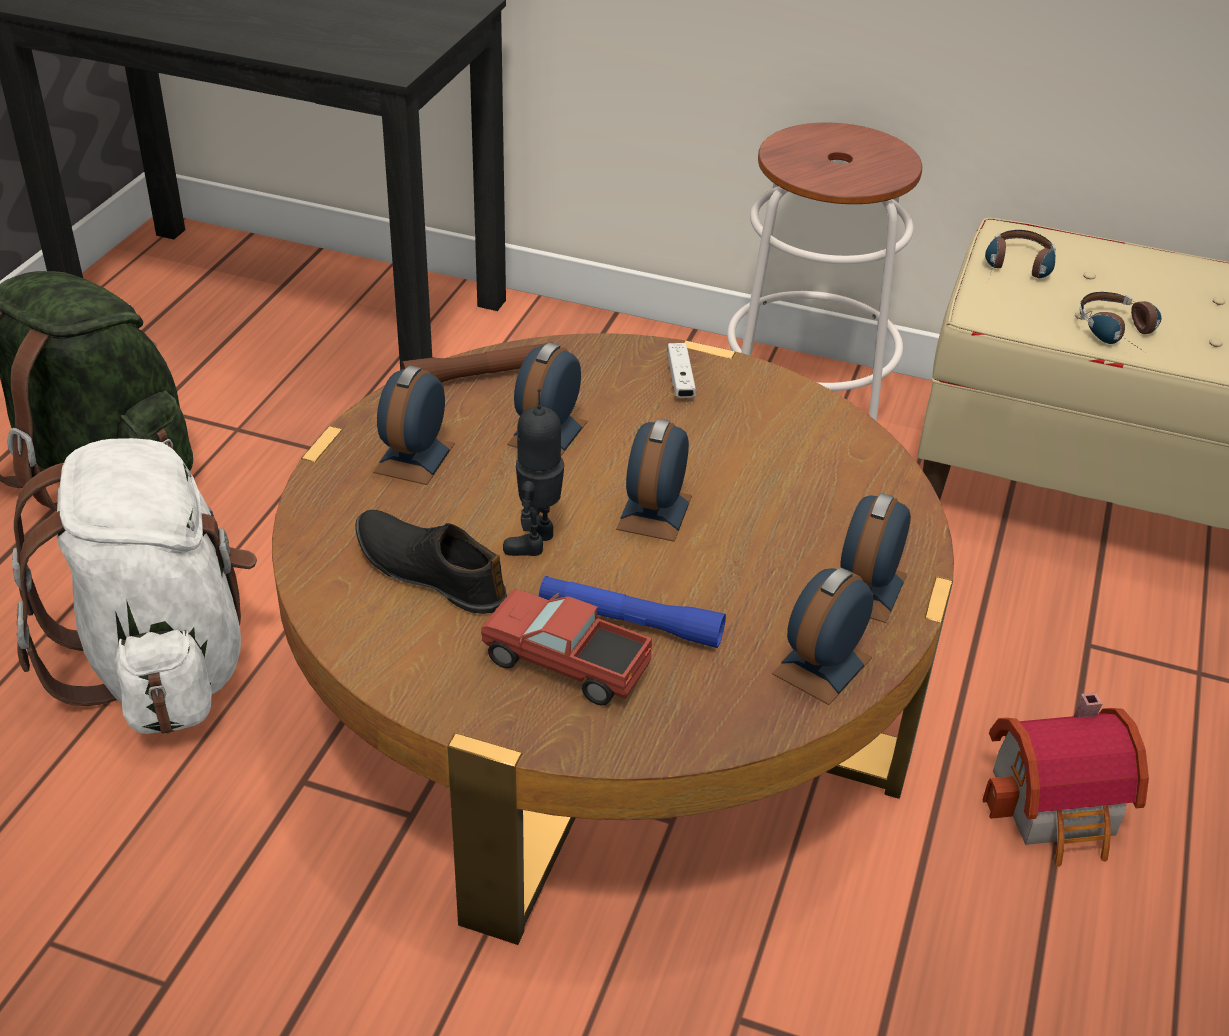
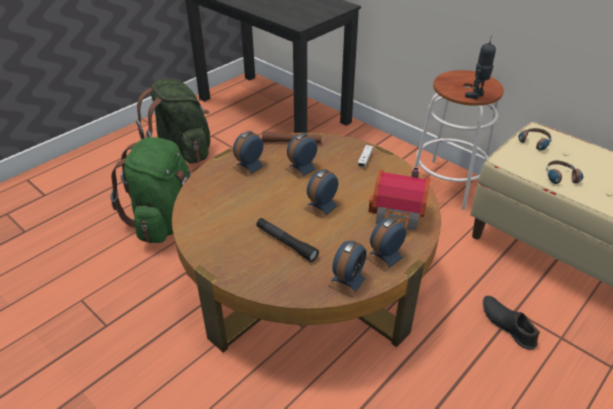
camera: 25 degrees right, 0 degrees up
(162, 664) = (165, 220): white backpack -> green backpack
(430, 570) = (228, 206): black shoe -> black shoe (507, 324)
(536, 542) = (272, 205): toy robot -> toy robot (477, 96)
(566, 666) = (252, 252): toy truck -> none
(630, 622) = (286, 243): blue flashlight -> black flashlight
(822, 666) = (348, 280): alarm clock -> alarm clock turned 150 degrees clockwise
(1059, 809) = (463, 373): toy house -> toy house (399, 216)

